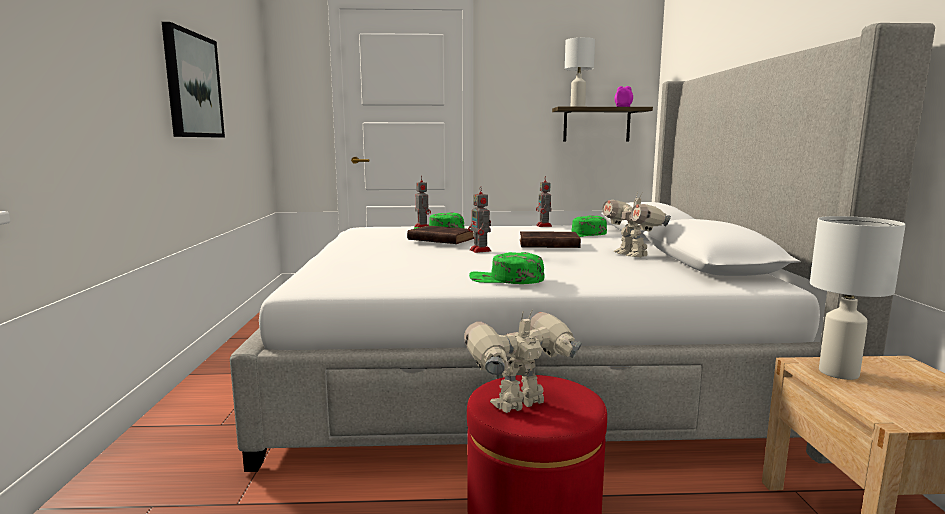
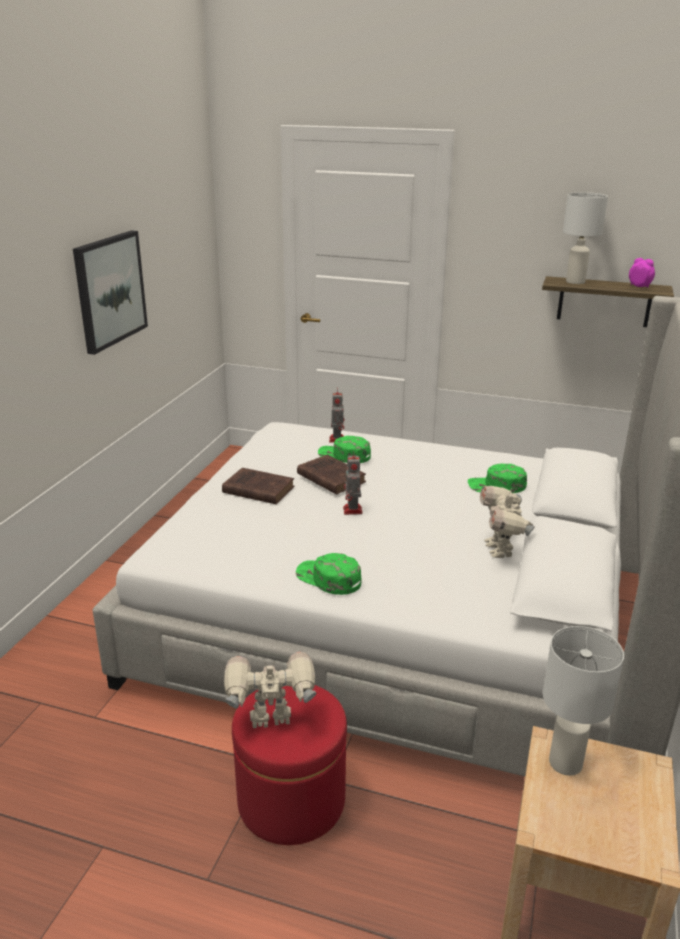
camera: 20 degrees right, 15 degrees up
(544, 226) = (475, 454): toy robot -> none
(547, 244) = (432, 507): brown book -> brown book (257, 489)

